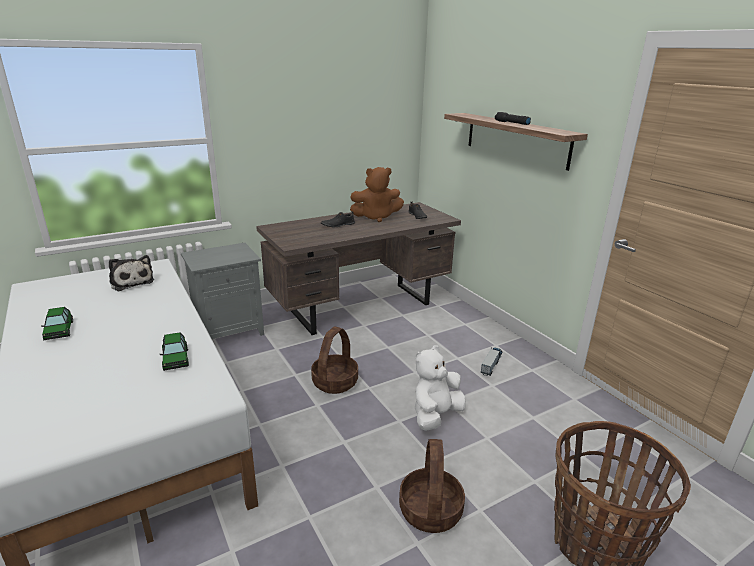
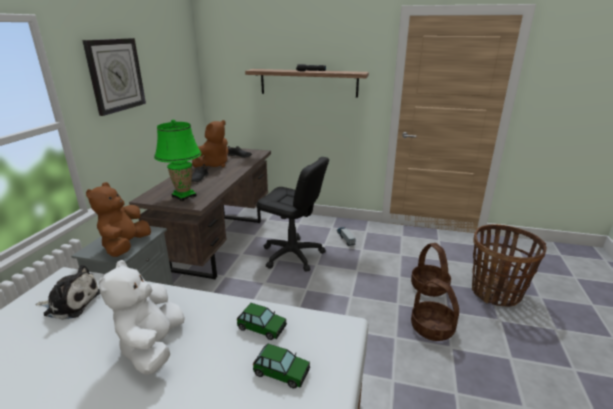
camera: 45 degrees left, 0 degrees up
(59, 331) = (91, 384): toy car -> toy car (281, 372)
(214, 260) = (125, 246): none -> brown plush toy
(284, 103) = (115, 75): none -> wall clock
(297, 235) = (184, 196): none -> green table lamp
(335, 382) = (281, 299): basket -> basket (429, 287)
(407, 351) = (292, 255): none -> black office chair
(435, 415) = (362, 281): white plush toy -> white plush toy (153, 346)

